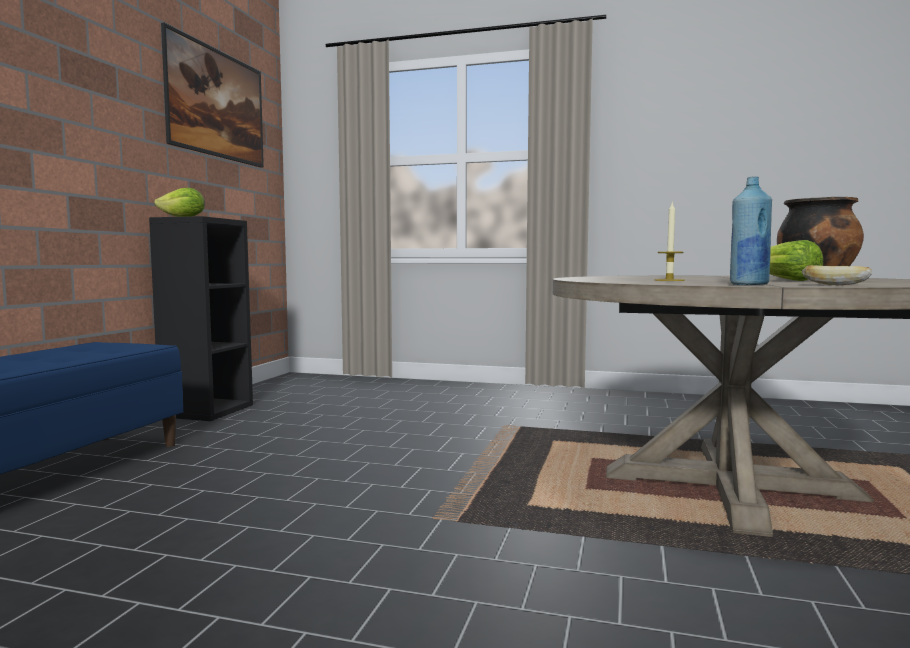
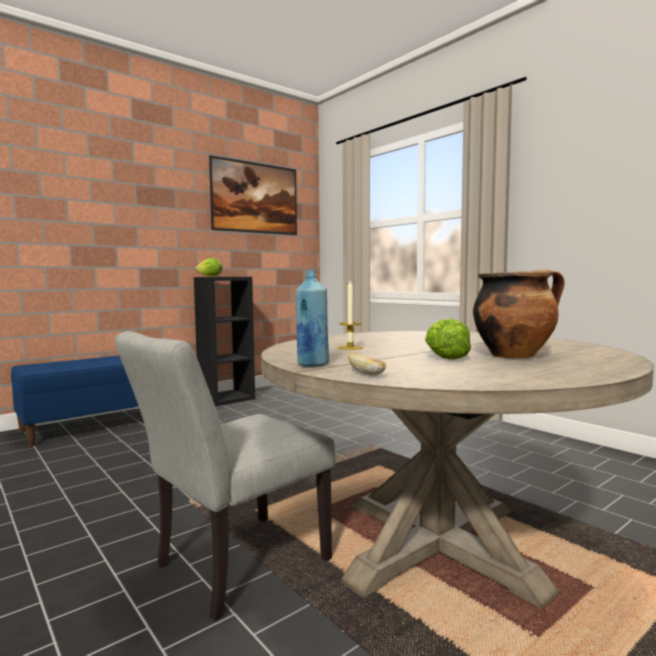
camera: 35 degrees right, 0 degrees up
(622, 556) = (231, 567): none -> grey chair

